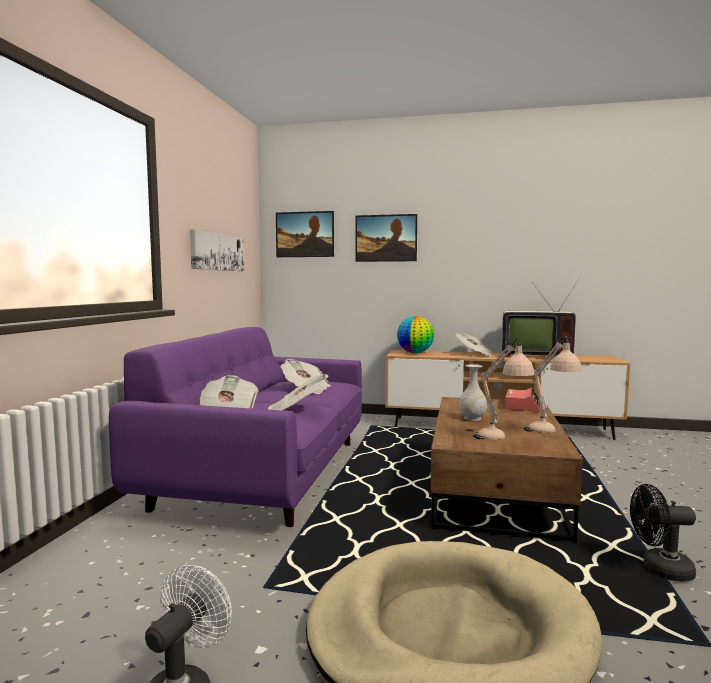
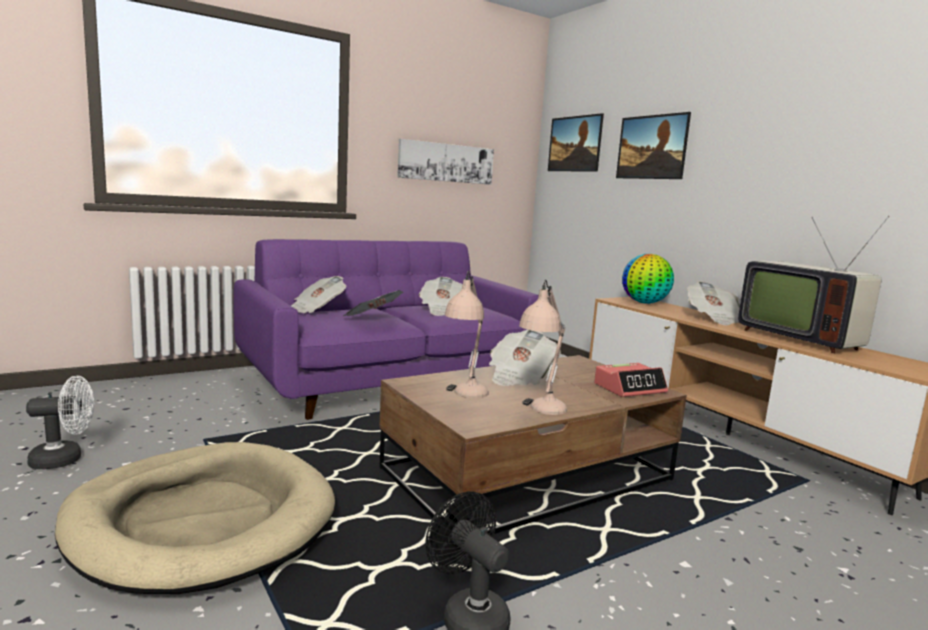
camera: 45 degrees right, 5 degrees up
(472, 418) = (519, 377): white vase -> newspaper

